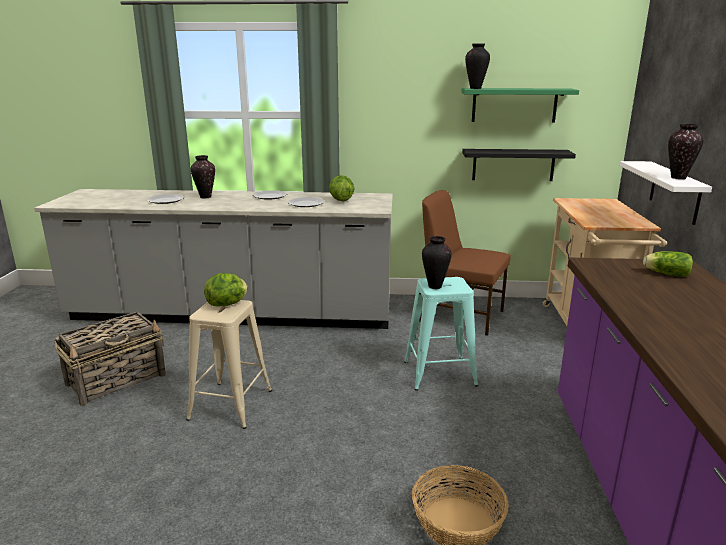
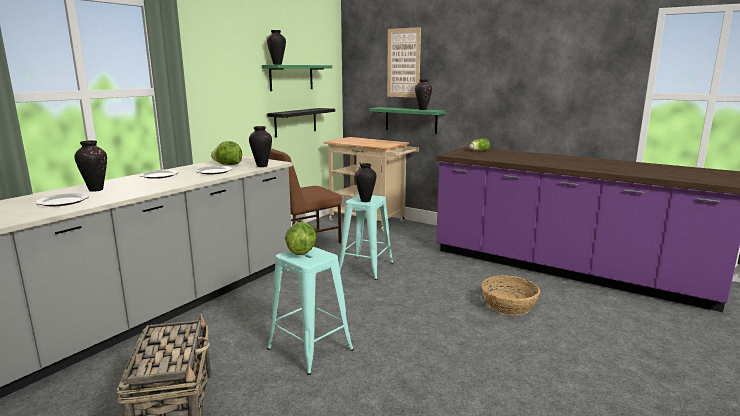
camera: 60 degrees left, 5 degrees down
(231, 404) = (310, 349): beige stool -> turquoise stool
(352, 209) = (261, 166): none -> vase
(674, 192) = (411, 120): white shelf -> green shelf
(686, 91) = (403, 63): none -> picture

